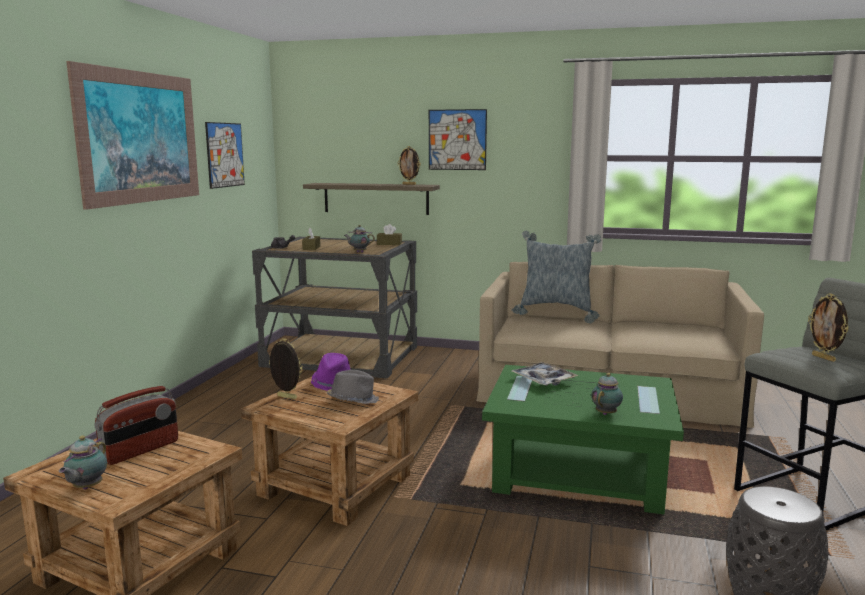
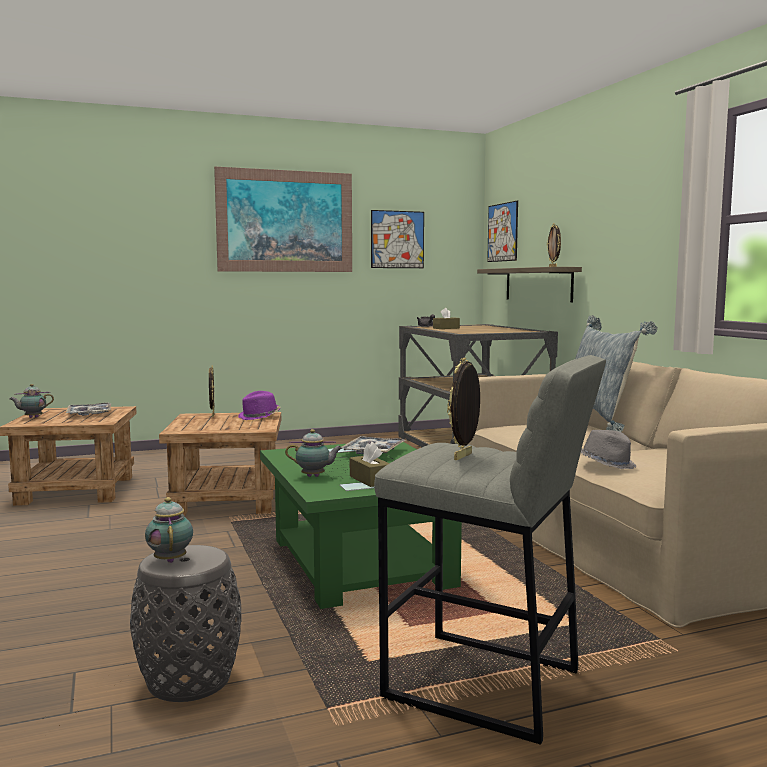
camera: 55 degrees right, 5 degrees down
(140, 451) = (89, 414): radio -> tray
(353, 400) = (228, 425): grey hat -> grey hat (607, 464)
(359, 252) = (456, 331): teapot -> teapot (170, 559)
(389, 244) = (518, 331): brown tissue box -> brown tissue box (370, 480)
(457, 139) = (596, 212): picture -> picture (502, 232)

